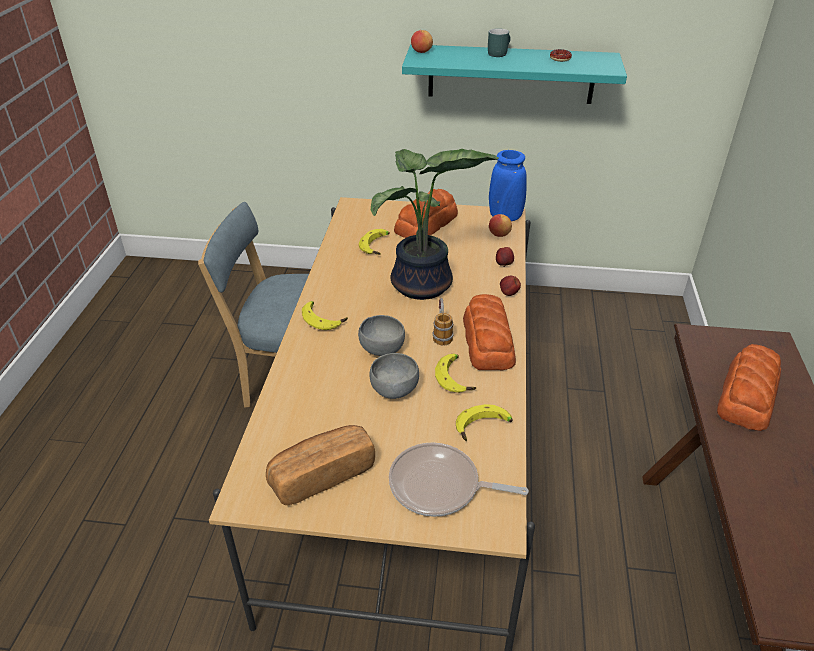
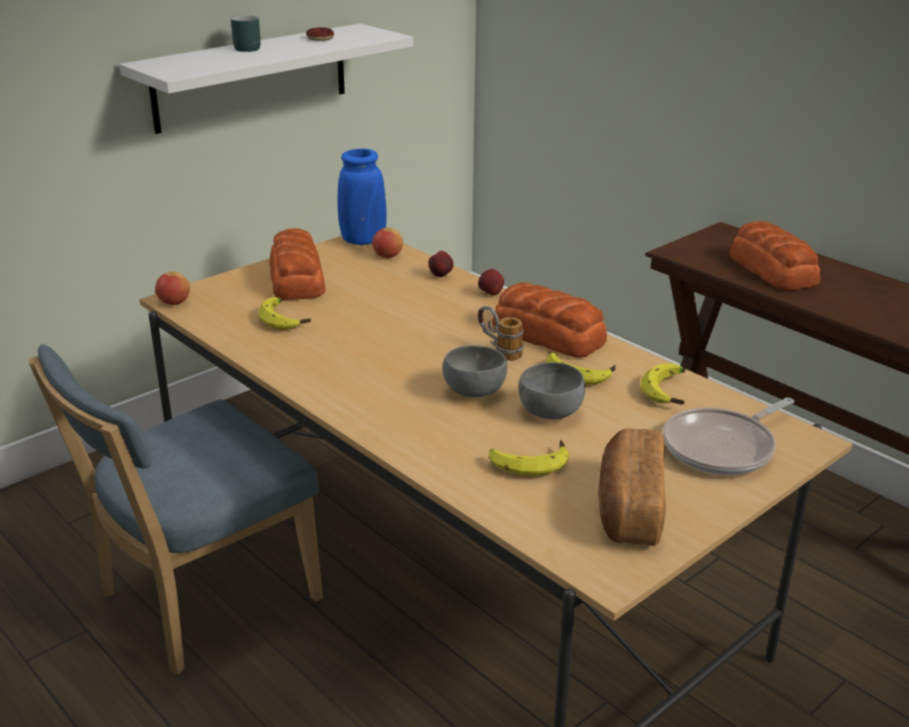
camera: 50 degrees left, 10 degrees down
(324, 319) = (364, 403): banana -> banana (528, 462)
(421, 52) = (155, 66): apple -> apple (174, 302)
(422, 287) = (405, 328): potted plant -> none
(511, 74) = (252, 77): turquoise shelf -> white shelf

